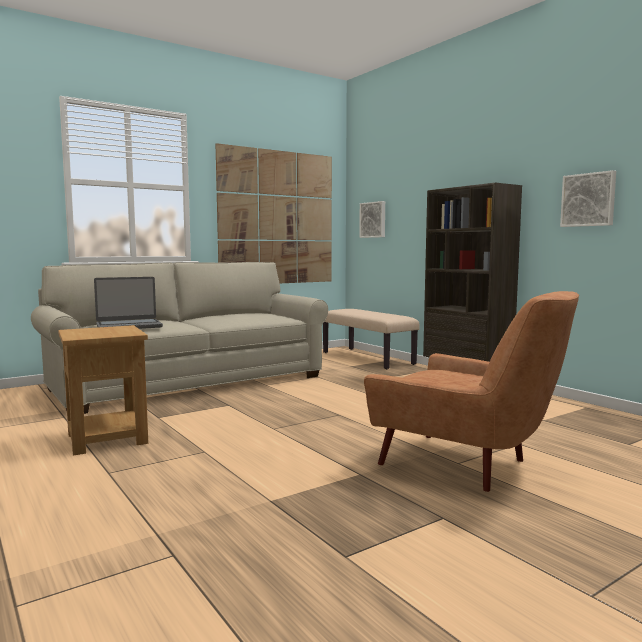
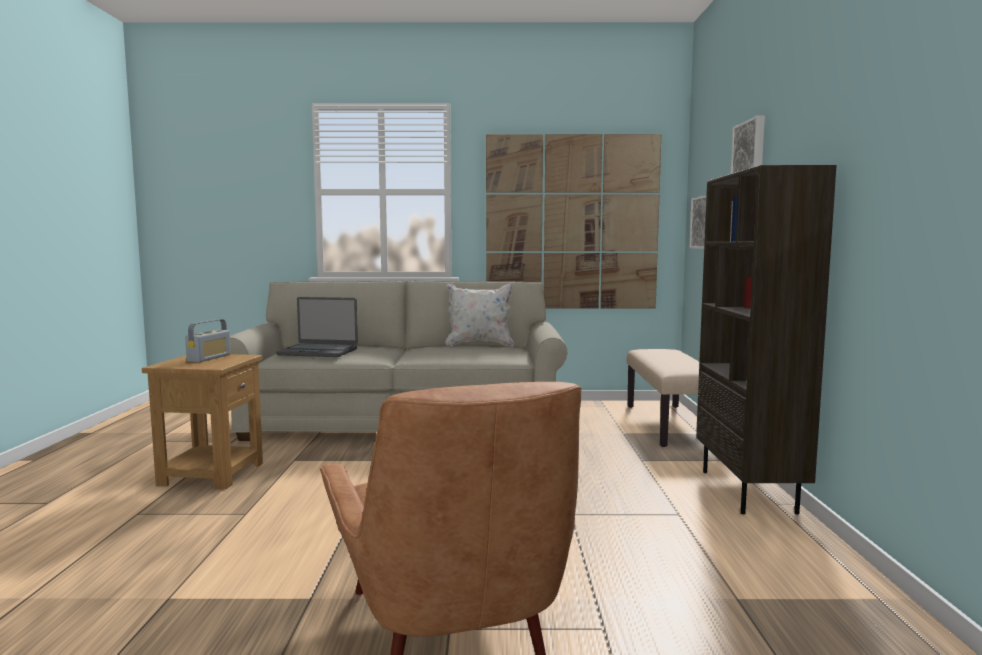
camera: 35 degrees right, 0 degrees up
(97, 330) = (209, 358): none -> radio
(239, 312) = (479, 344): none -> white pillow
(588, 200) = (921, 190): picture -> picture (750, 153)

